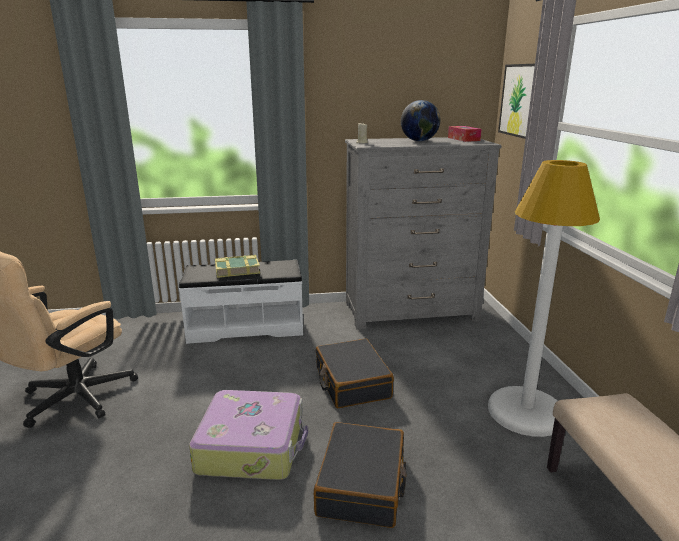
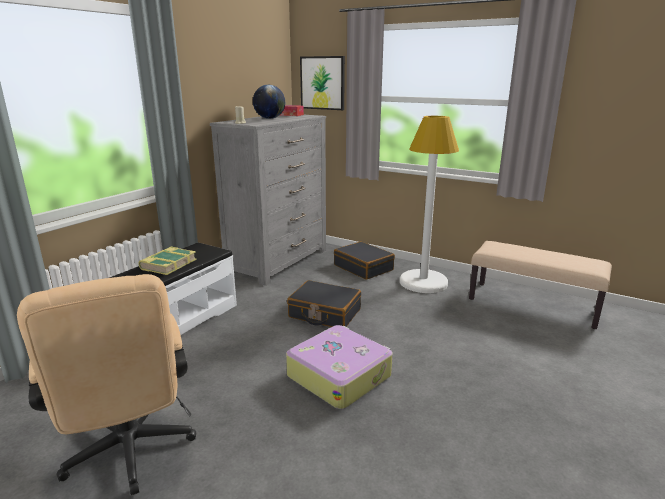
camera: 50 degrees left, 0 degrees up
(362, 485) = (424, 352): black suitcase -> black suitcase (363, 267)

